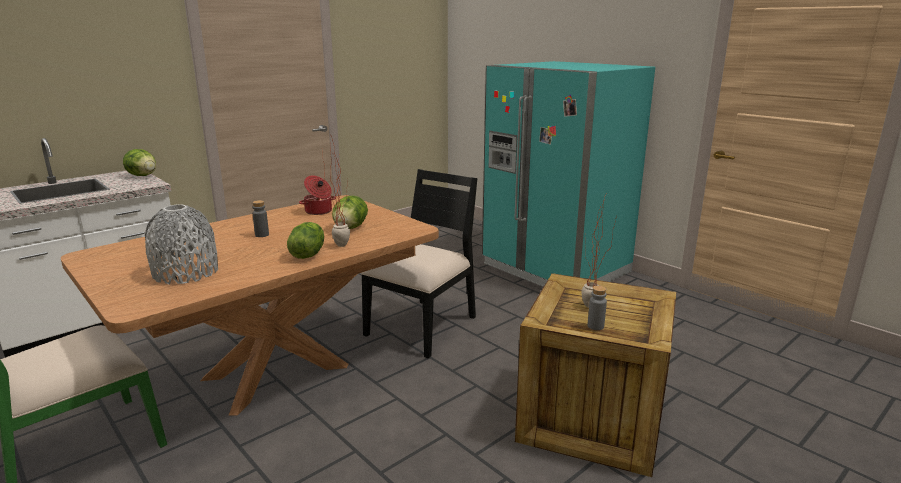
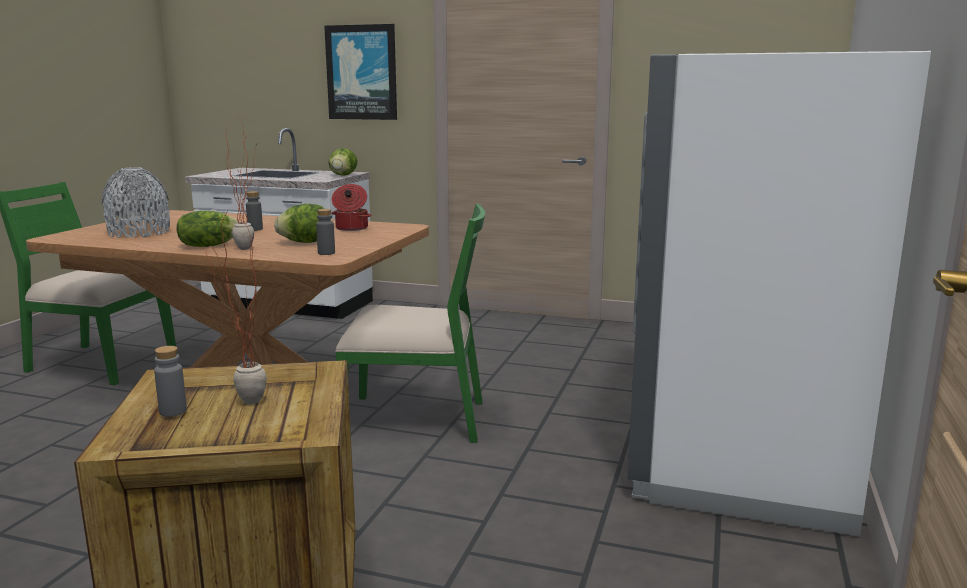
camera: 60 degrees right, 5 degrees down
(114, 70) = (362, 72): none -> picture
(398, 227) = (326, 253): none -> grey bottle
(423, 326) = (415, 419): black chair -> green chair
(555, 268) = (737, 461): turquoise fridge -> white fridge

